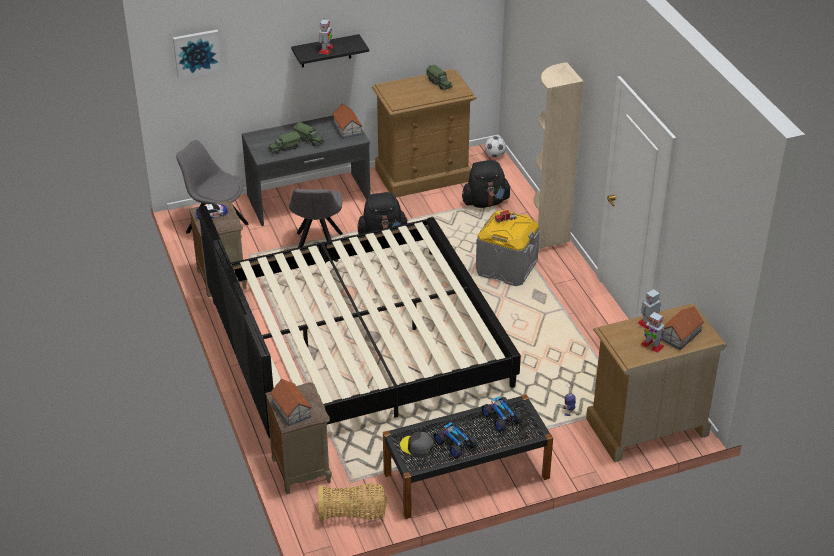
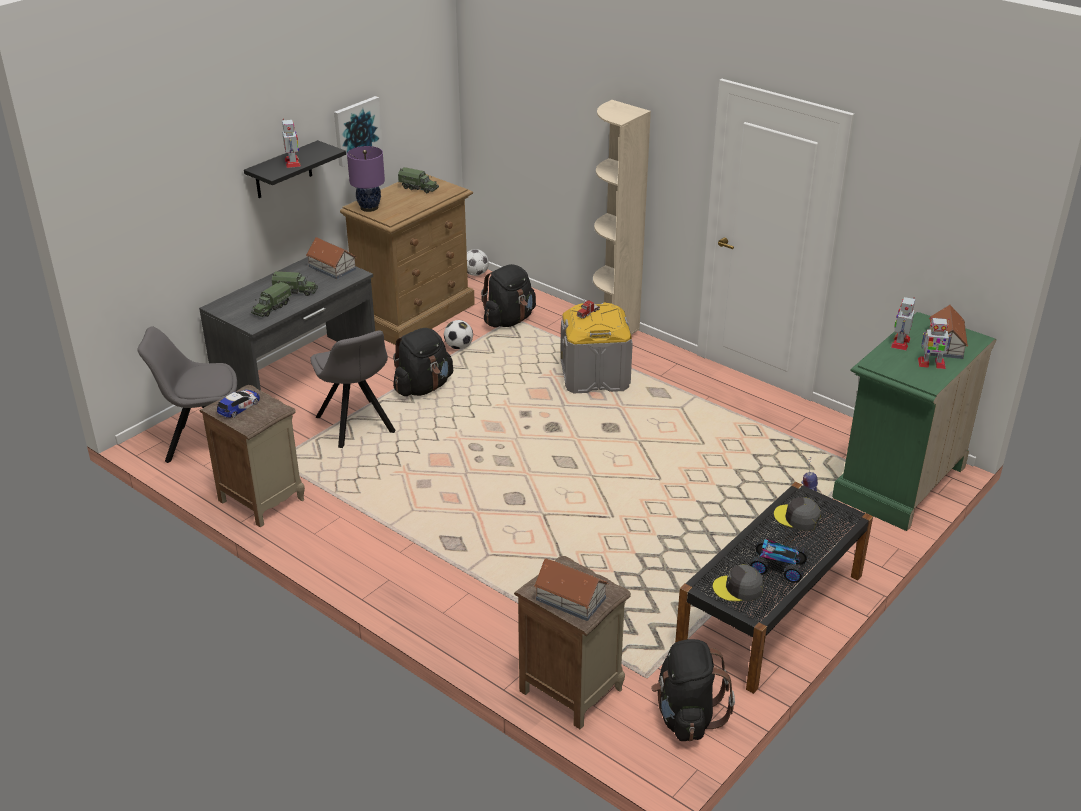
camera: 30 degrees left, 5 degrees down
(197, 53) = (130, 197): picture -> picture (357, 130)
(353, 514) = (686, 716): basket -> black backpack
(358, 343) = (502, 512): bed -> none
(391, 90) = (369, 207): none -> purple table lamp
(432, 212) = (459, 347): none -> football
(501, 418) = (797, 518): toy car -> grey cap
(646, 427) = (899, 482): brown dresser -> green dresser

